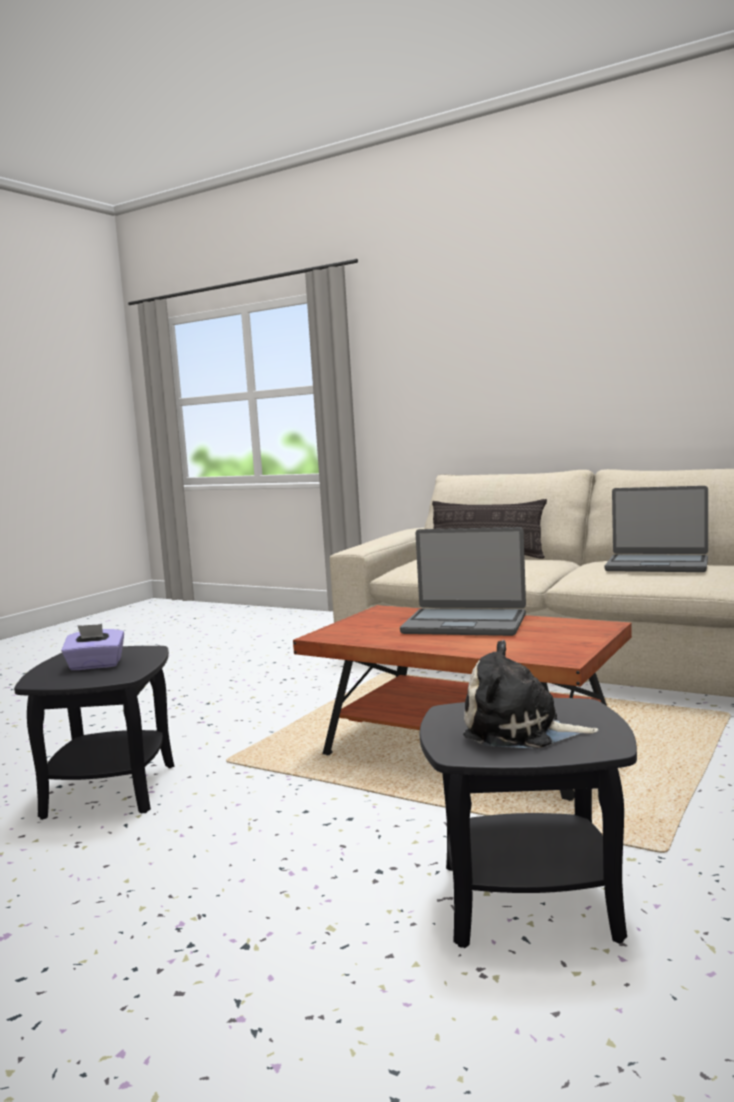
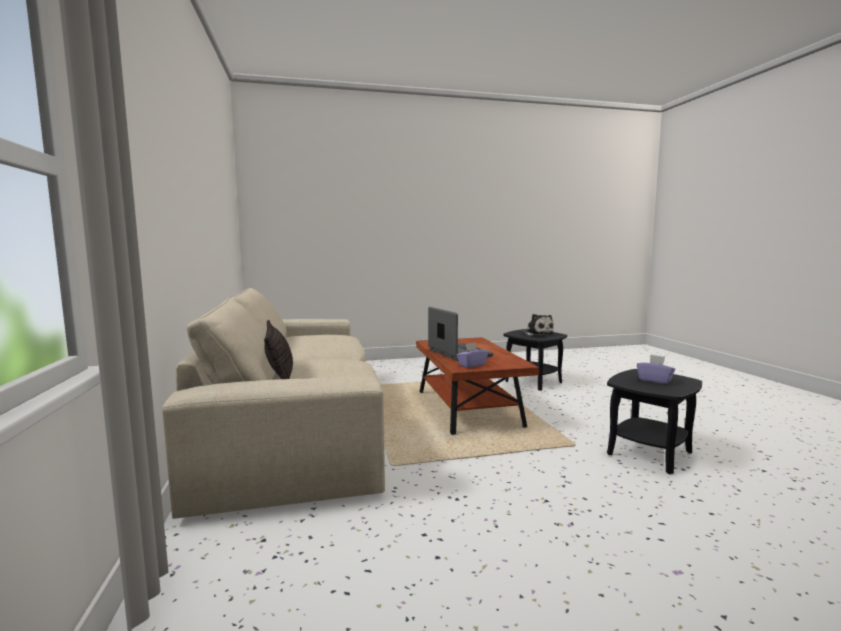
camera: 135 degrees left, 0 degrees up
(385, 616) = (472, 365): none -> purple tissue box
(657, 565) = (314, 341): laptop -> none

